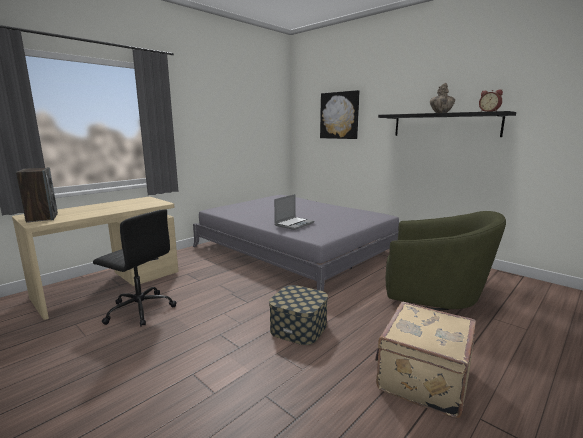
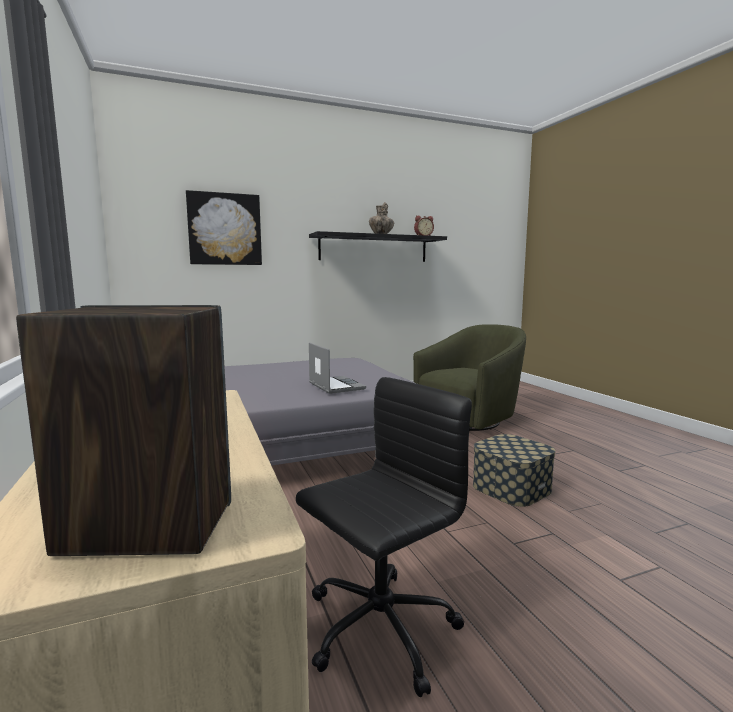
camera: 65 degrees left, 5 degrees down
(421, 378) = (611, 459): beige suitcase -> none

